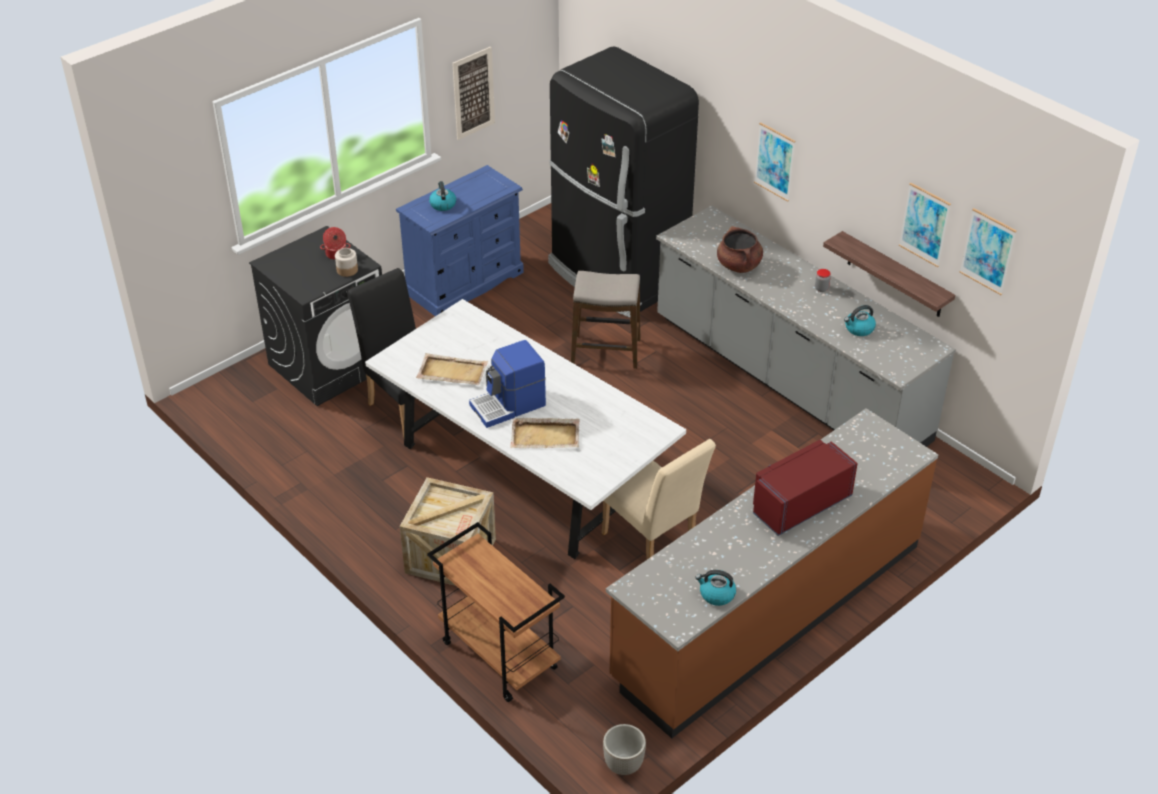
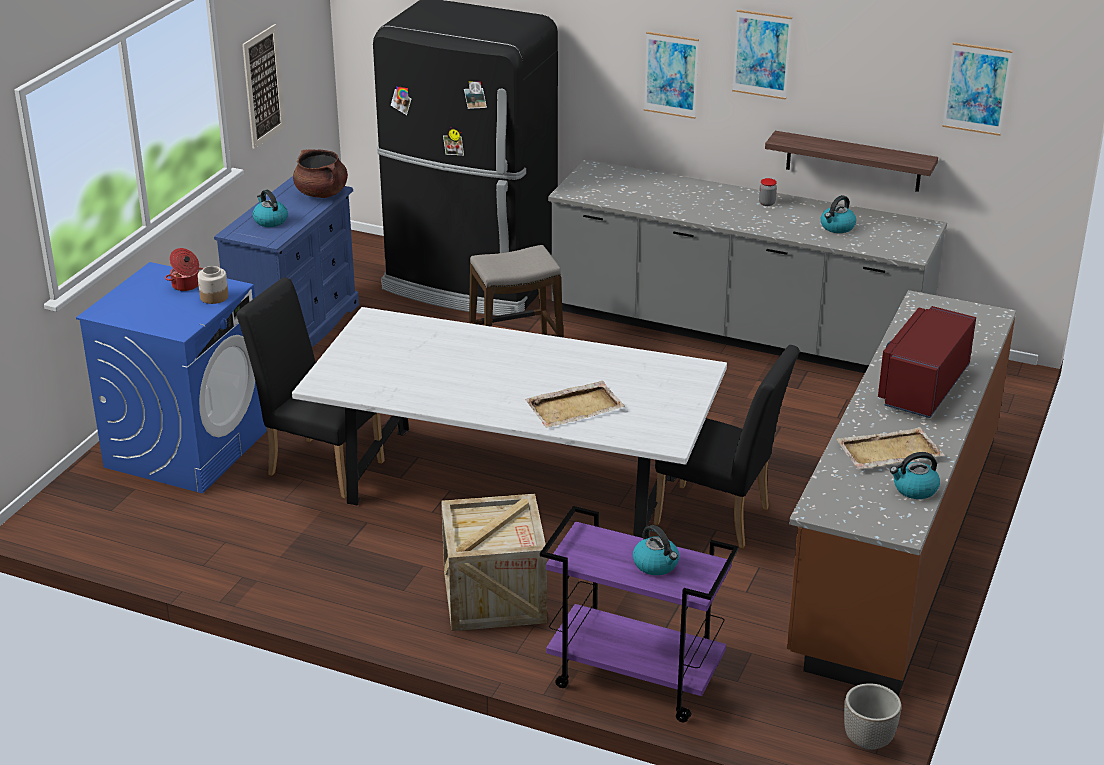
camera: 25 degrees left, 10 degrees down
(330, 364) = (187, 447): black washing machine -> blue washing machine
(451, 371) = (409, 376): beige tray -> beige tray (888, 451)
(498, 655) = (633, 679): brown cart -> purple cart
(505, 588) = (656, 564): none -> kettle
(509, 406) = (507, 391): coffee machine -> none
(653, 544) = (720, 518): beige chair -> black chair
(739, 265) = (662, 202): brown cooking pot -> brown cooking pot (322, 193)
(924, 224) = (888, 84): picture -> picture (762, 54)

